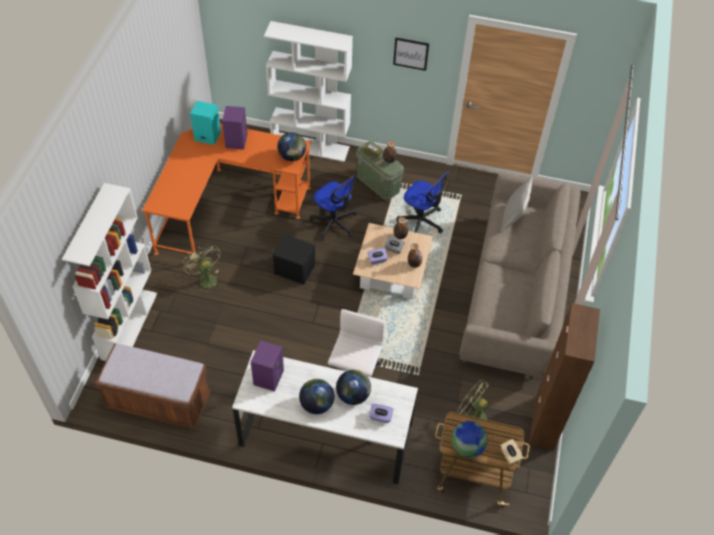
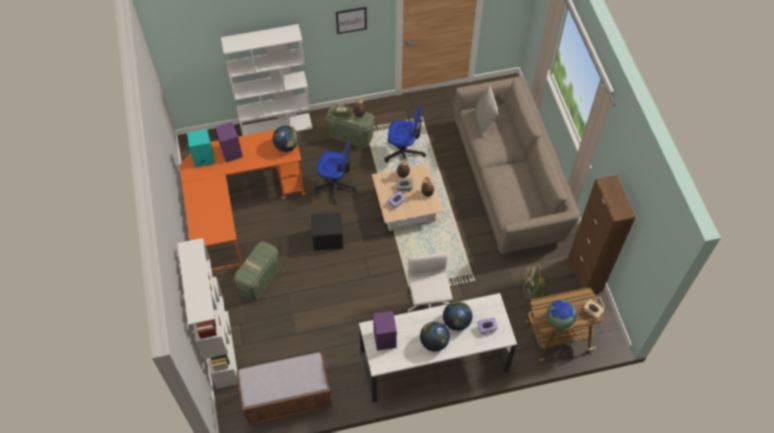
camera: 25 degrees left, 5 degrees up
(205, 279) = (260, 280): green fan -> green storage box

